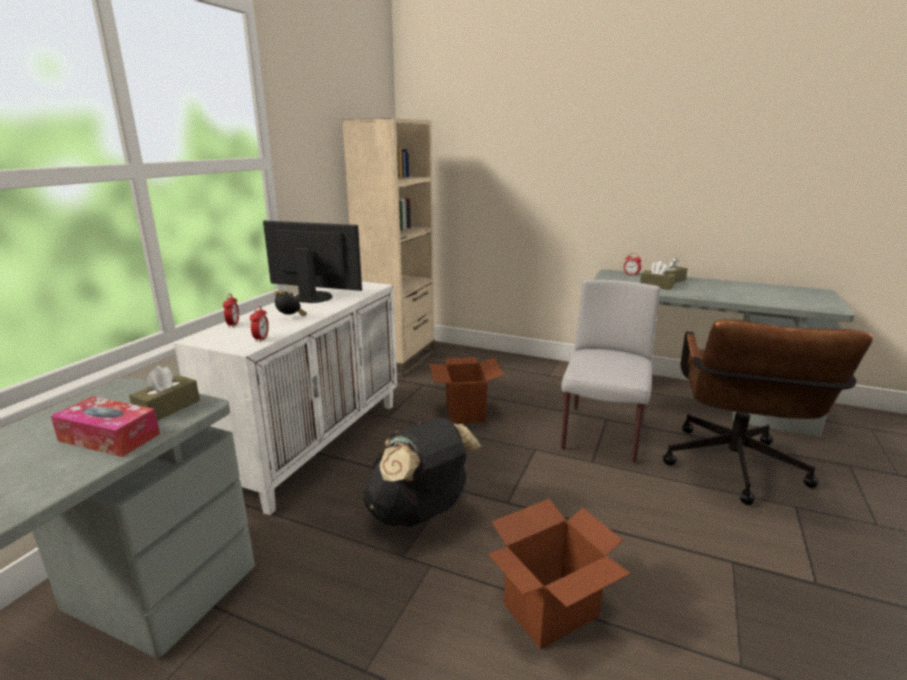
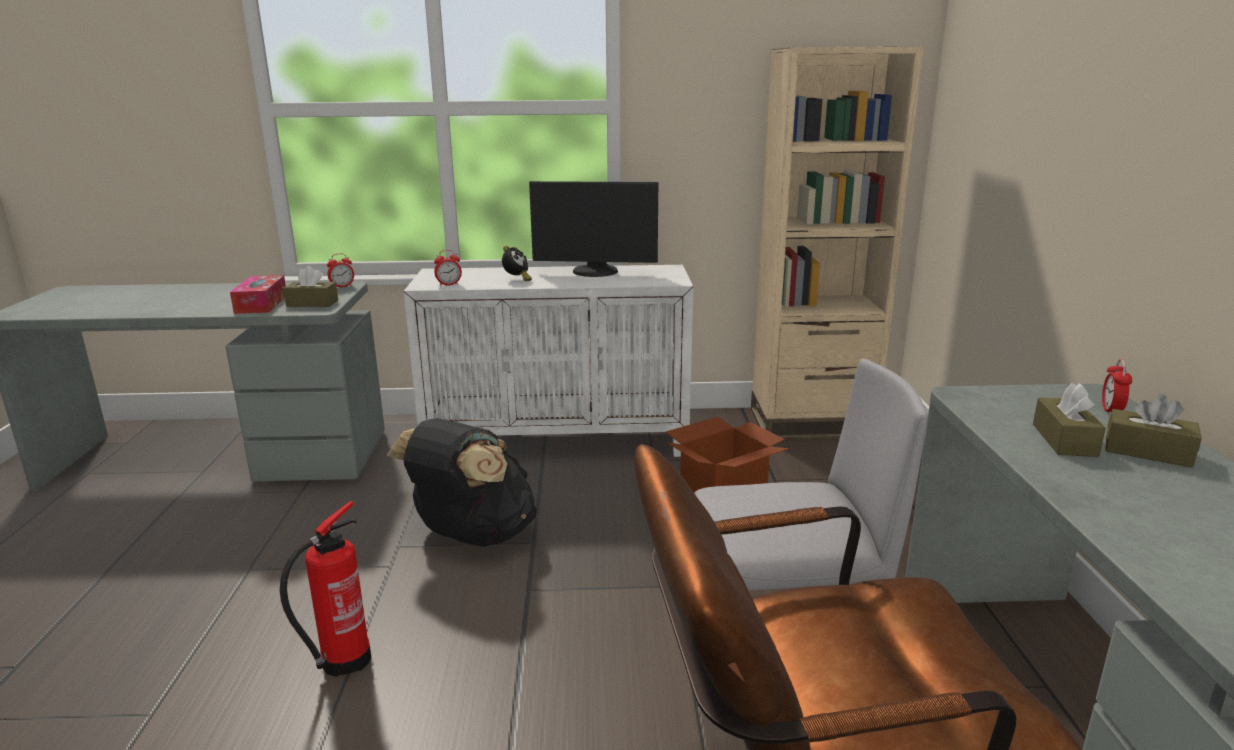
camera: 65 degrees right, 0 degrees up
(233, 324) = (479, 270): alarm clock -> alarm clock (342, 286)
(314, 297) = (595, 272): monitor -> monitor turned 105 degrees clockwise
(550, 611) = (341, 662): cardboard box -> fire extinguisher

